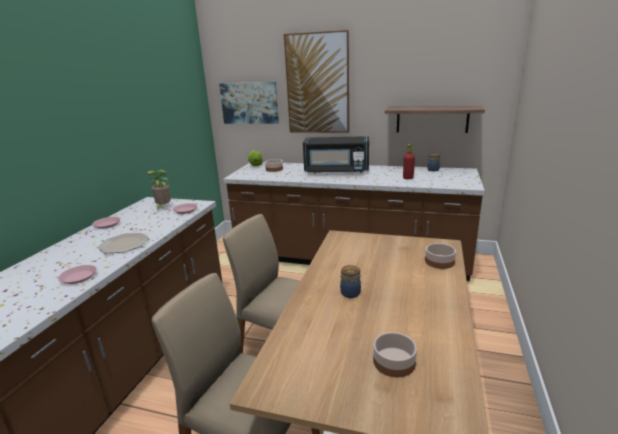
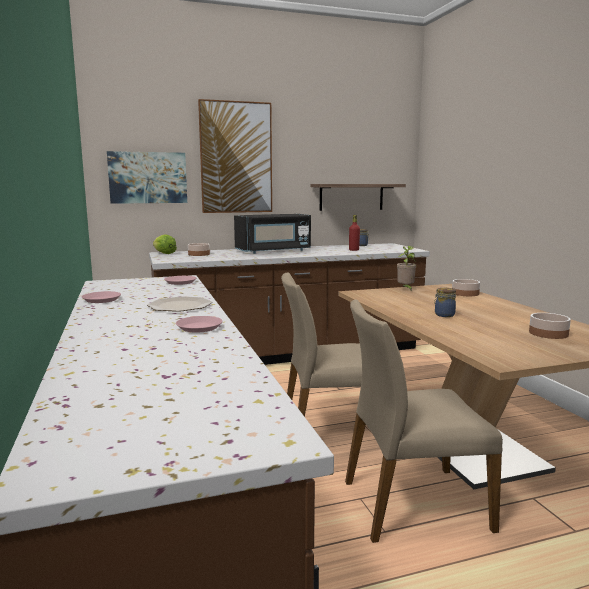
camera: 35 degrees left, 10 degrees down
(163, 208) = (142, 284): potted plant -> potted plant (405, 289)

